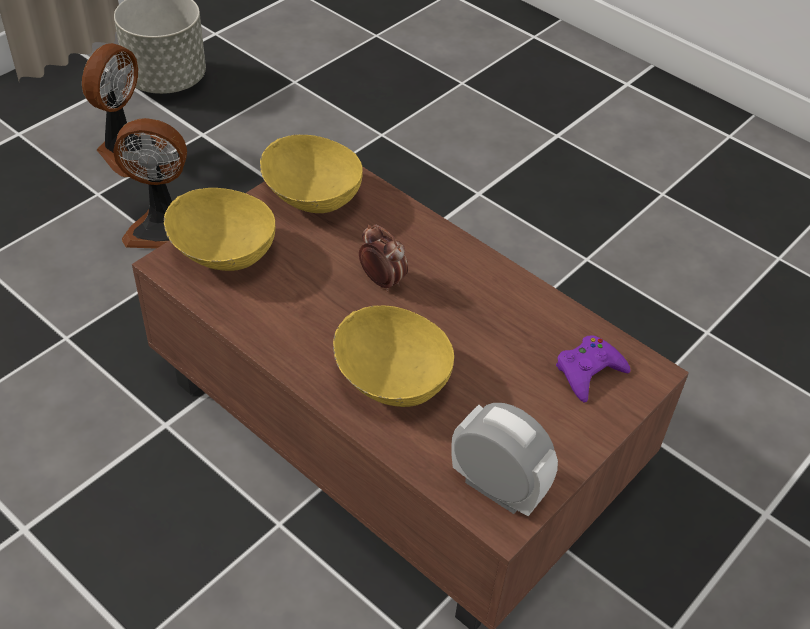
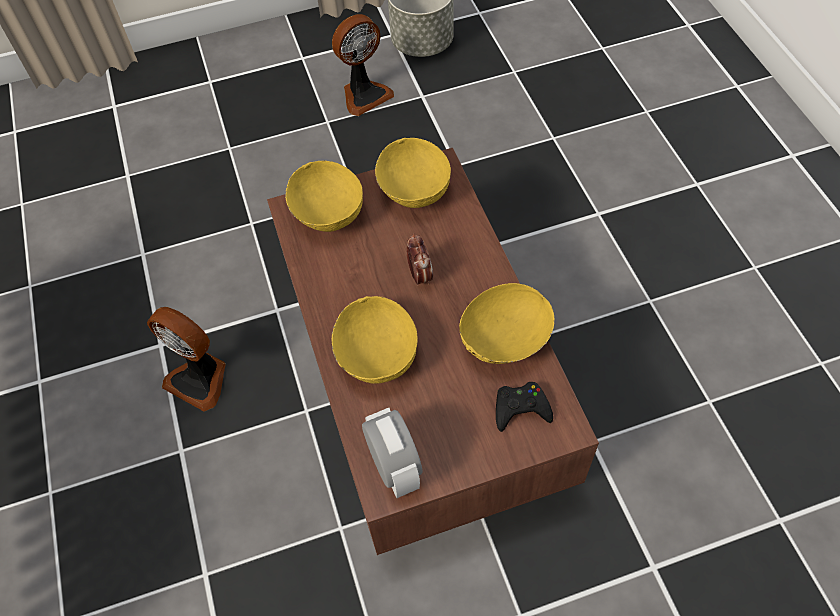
camera: 35 degrees right, 10 degrees up
(162, 228) = (354, 163): fan -> fan (200, 379)
(523, 312) = (505, 341): none -> yellow bowl
(588, 372) = (521, 409): purple game controller -> black game controller

